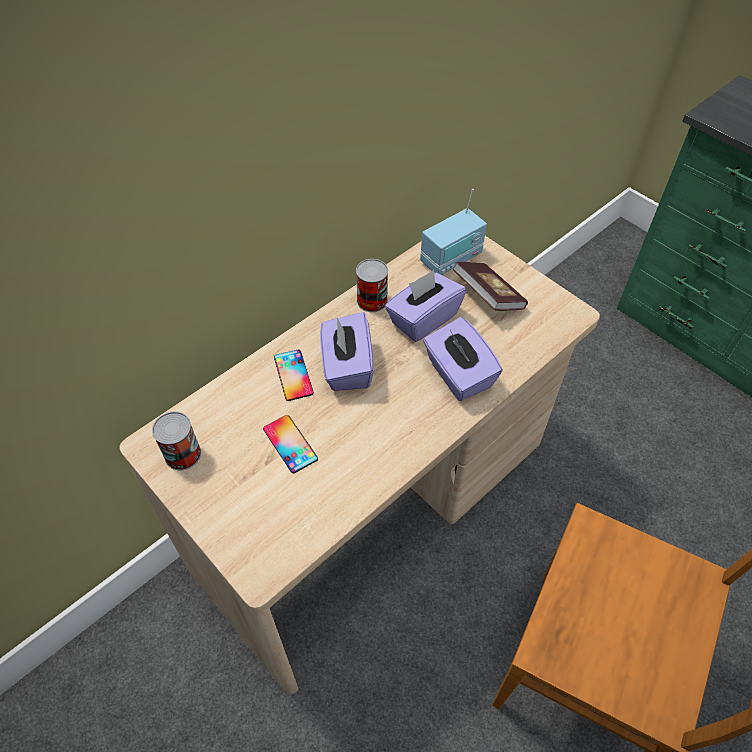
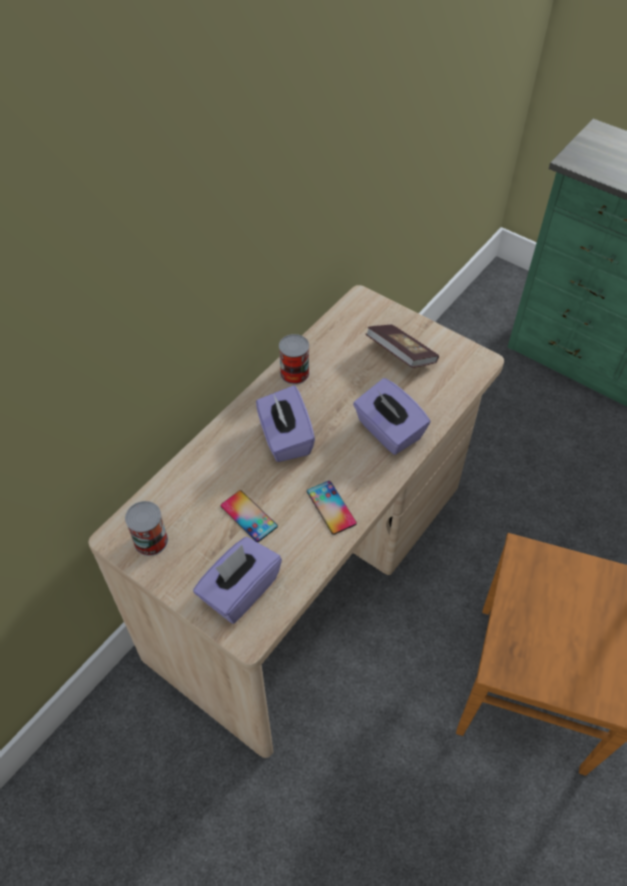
camera: 10 degrees left, 0 degrees up
(293, 375) = (237, 453): phone -> phone (331, 507)
(423, 319) = (345, 384): purple tissue box -> purple tissue box (239, 590)
(451, 259) = (360, 324): radio -> none

